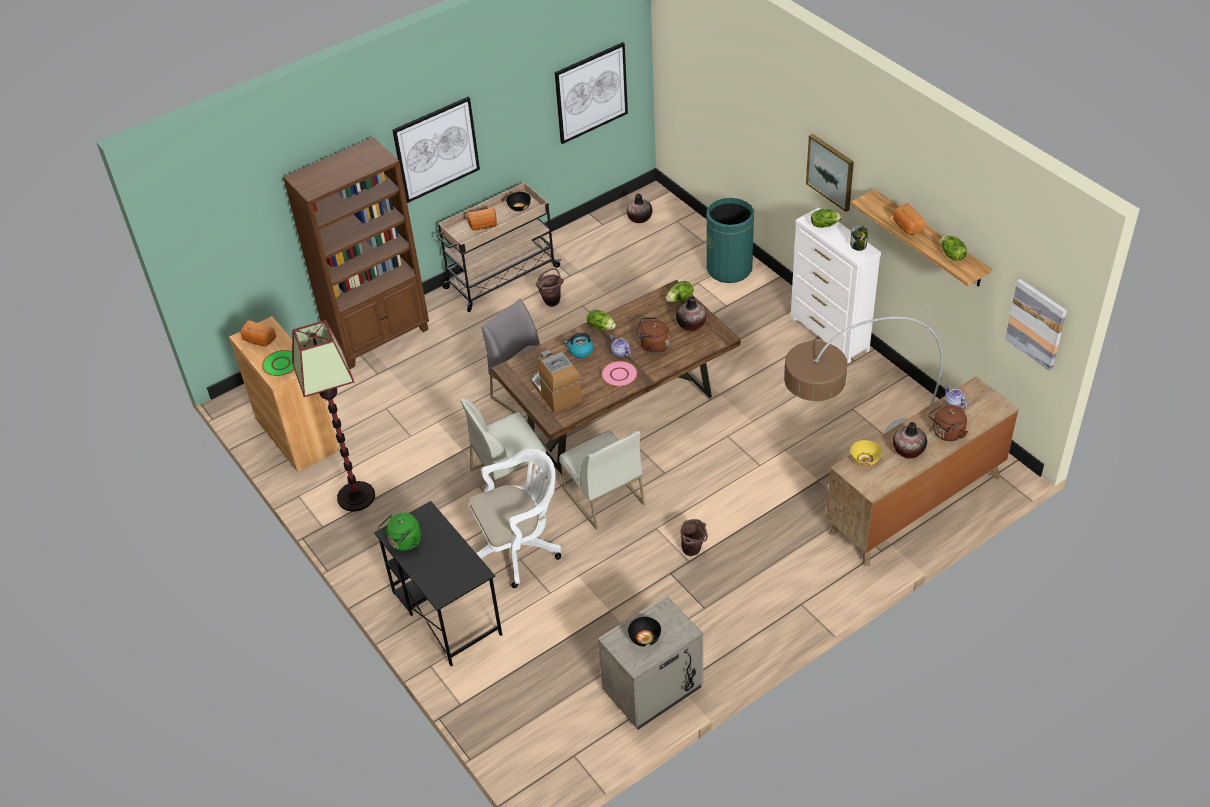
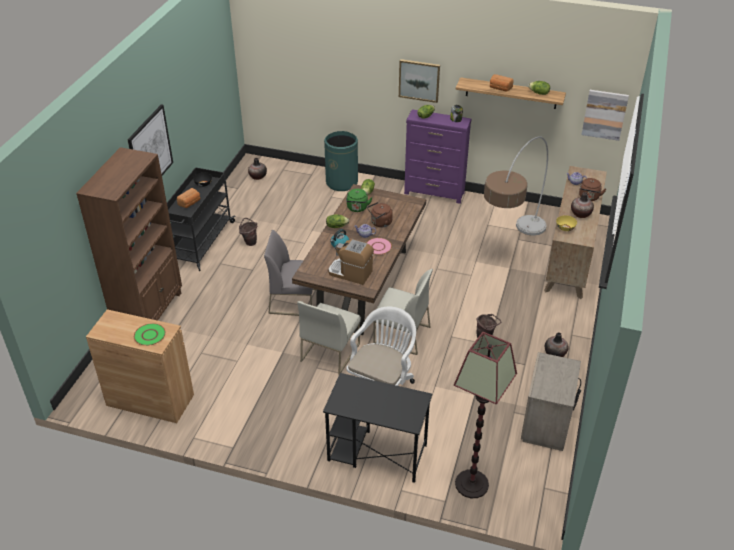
camera: 40 degrees left, 5 degrees down
(258, 340) = (114, 328): bread -> none
(355, 496) = (237, 416): floor lamp -> floor lamp (471, 484)
(404, 542) = (351, 406): green kettle -> green kettle (357, 208)
(500, 278) = (200, 243): beige cart -> black cart
(591, 92) = (214, 91): picture -> none
(644, 638) = (553, 381): black bowl -> none
(691, 324) = (390, 203): vase -> vase (555, 353)
(829, 334) = (434, 193): white dresser -> purple dresser

